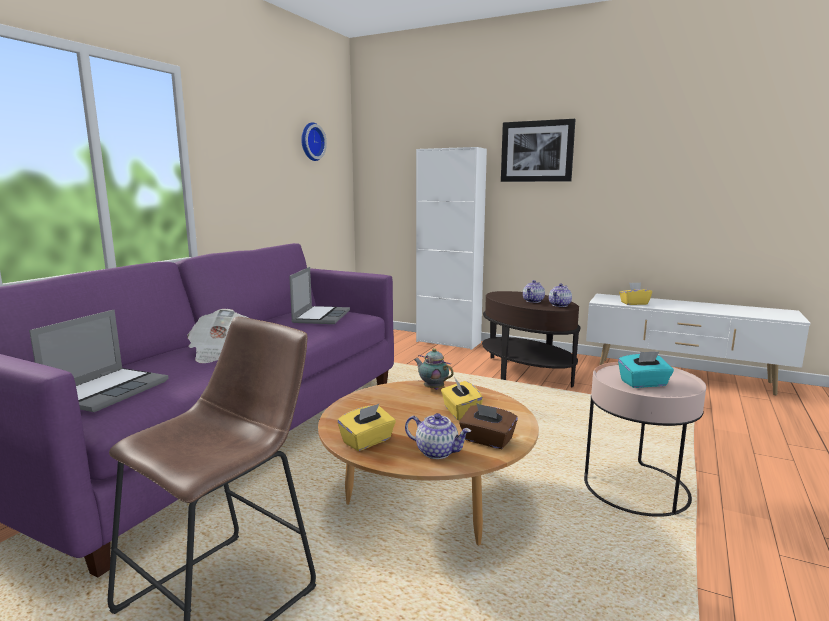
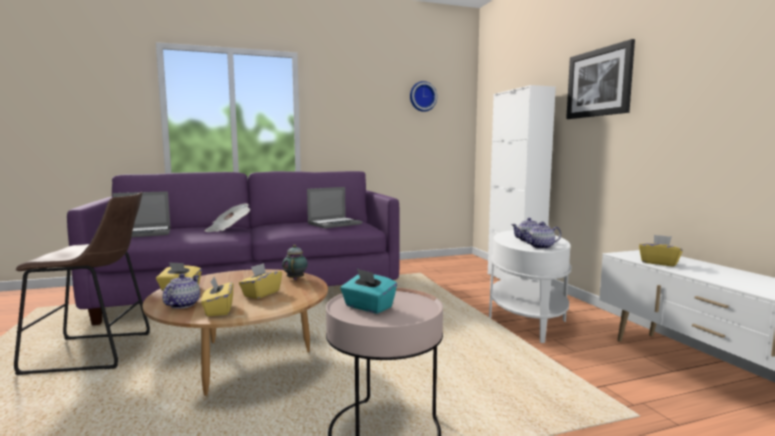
camera: 45 degrees right, 5 degrees down
(437, 452) = (183, 304): teapot -> teapot turned 150 degrees counterclockwise
(487, 440) = (218, 310): brown tissue box -> yellow tissue box
(526, 372) = (526, 319): brown side table -> white side table

